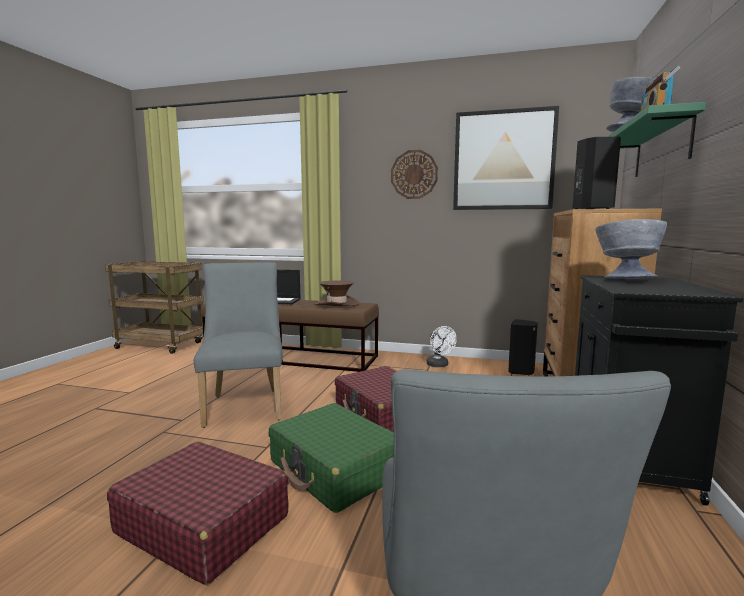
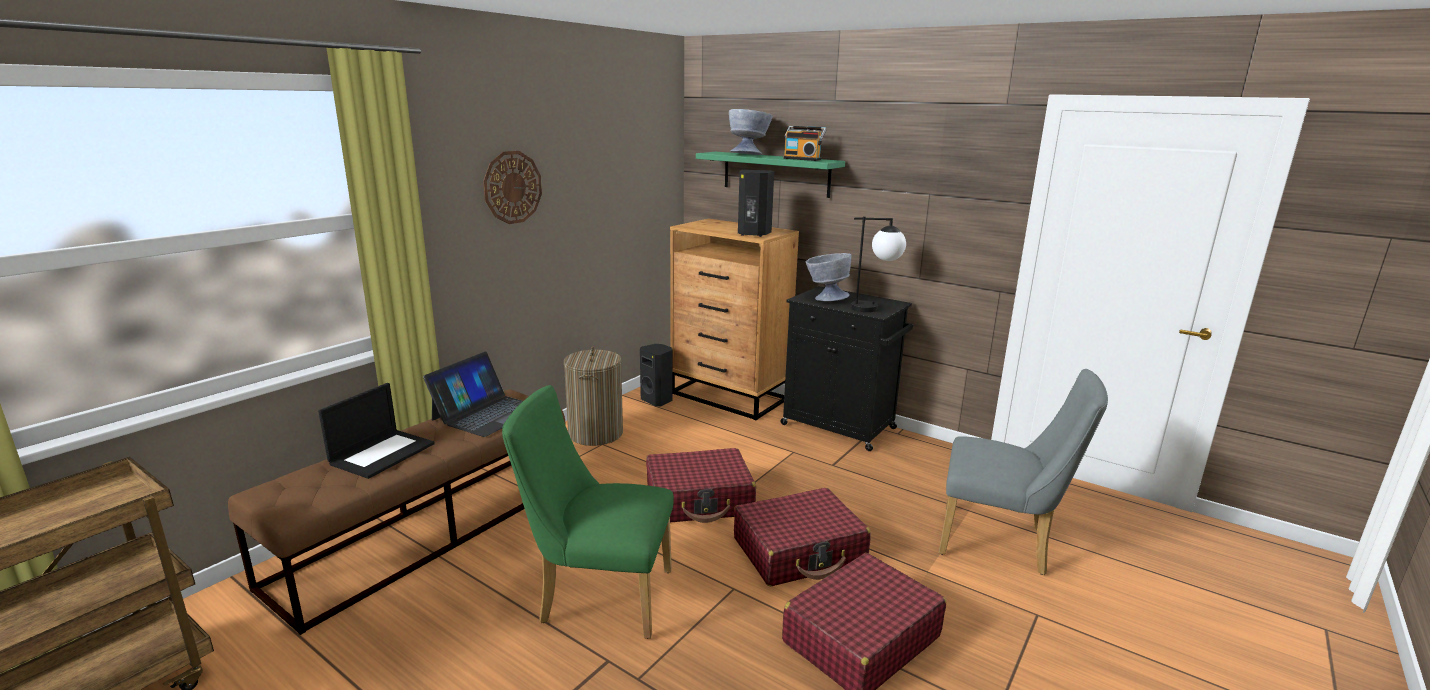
camera: 70 degrees left, 10 degrees up
(245, 404) = (597, 596): grey chair -> green chair
(335, 469) = (799, 551): green suitcase -> red suitcase
(336, 304) = (486, 413): brown hat -> laptop
(439, 365) = (595, 433): white fan -> laundry basket
(503, 160) = (602, 163): picture -> none
(647, 289) = (874, 308): none -> table lamp

